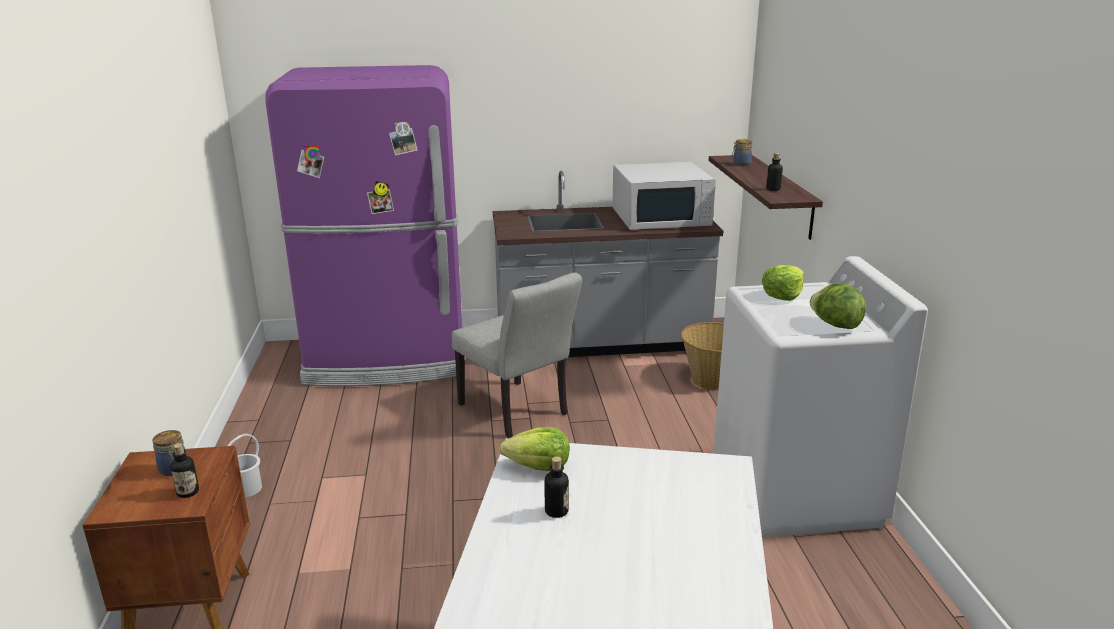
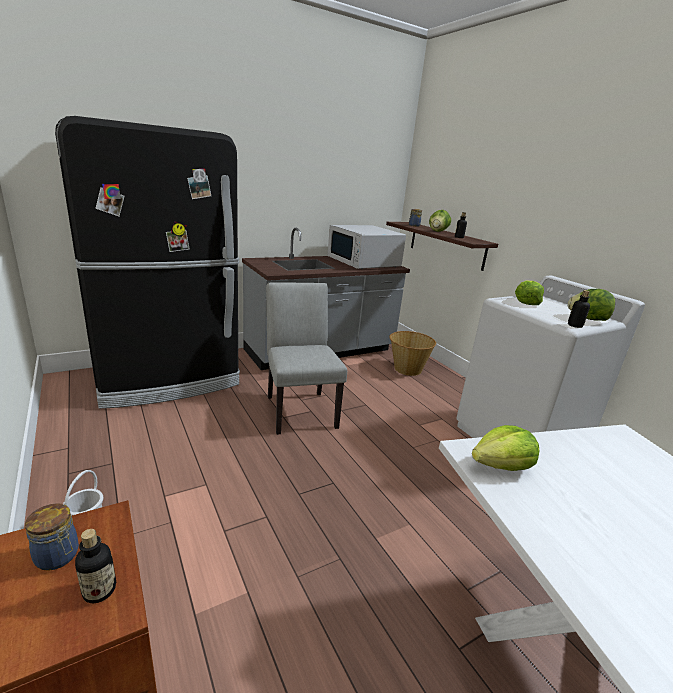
camera: 25 degrees left, 0 degrees up
(388, 359) = (168, 378): purple fridge -> black fridge
(518, 412) = (299, 408): grey chair -> grey chair turned 135 degrees counterclockwise
(556, 511) = (576, 515): bottle -> bottle (575, 325)
(661, 218) = (363, 262): white microwave -> white microwave turned 90 degrees clockwise
(760, 176) = (438, 231): none -> lettuce

